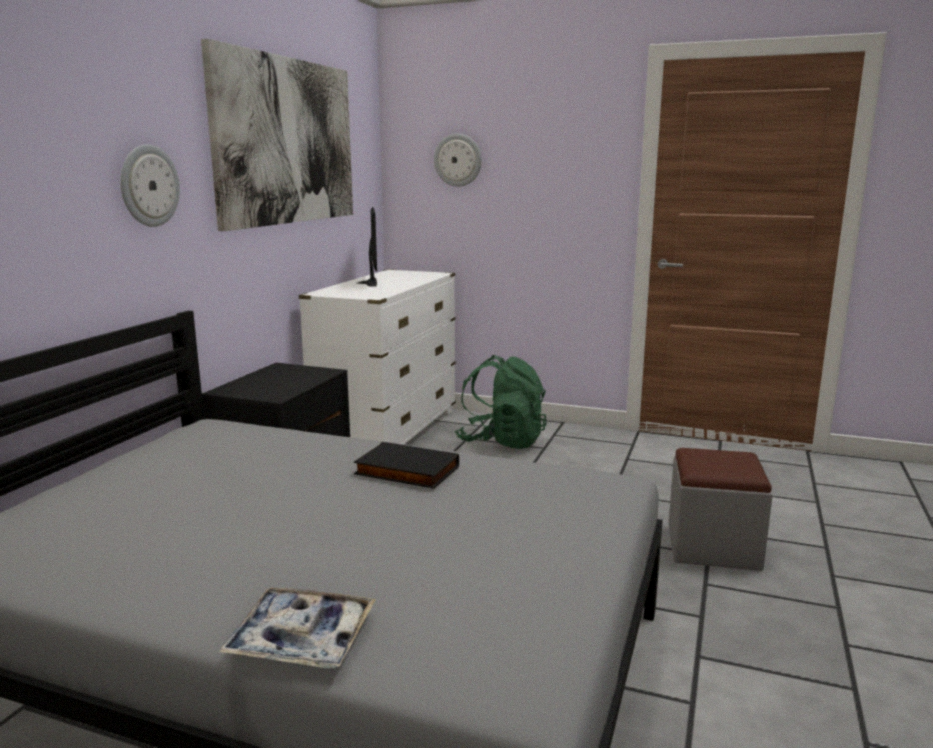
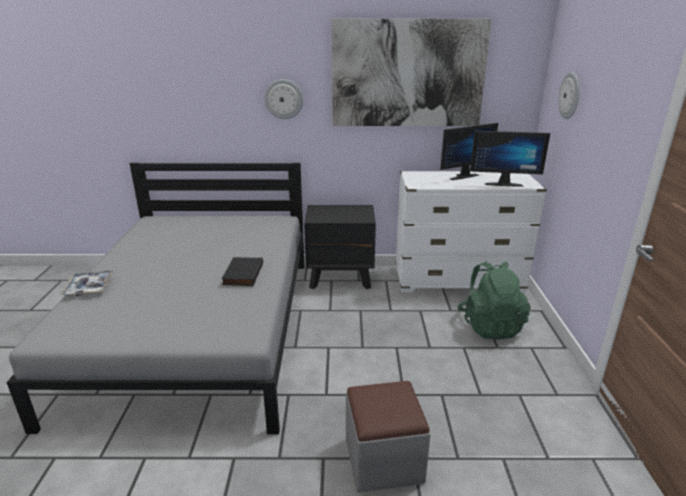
camera: 70 degrees right, 10 degrees up
(417, 277) = (503, 183): none -> monitor

